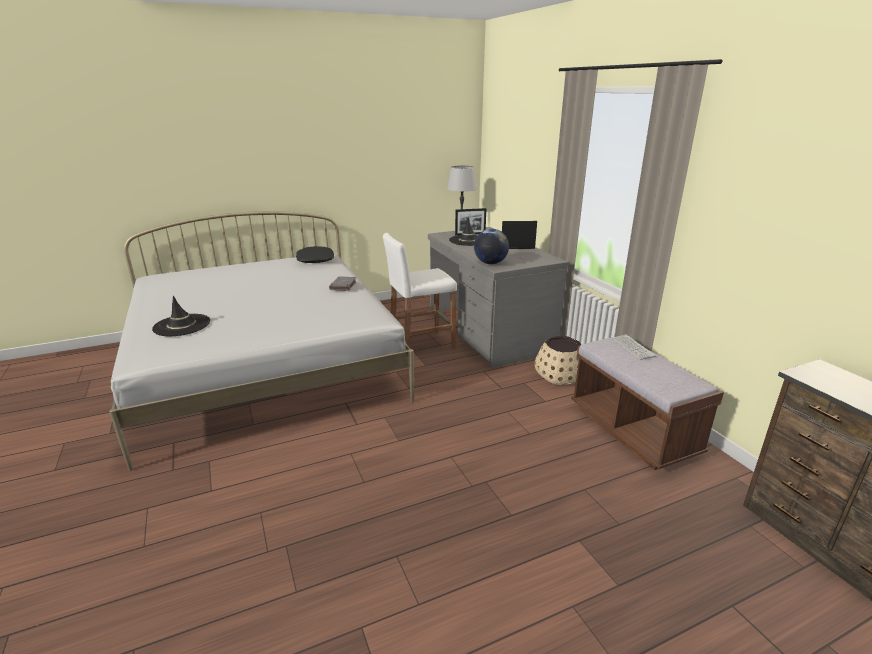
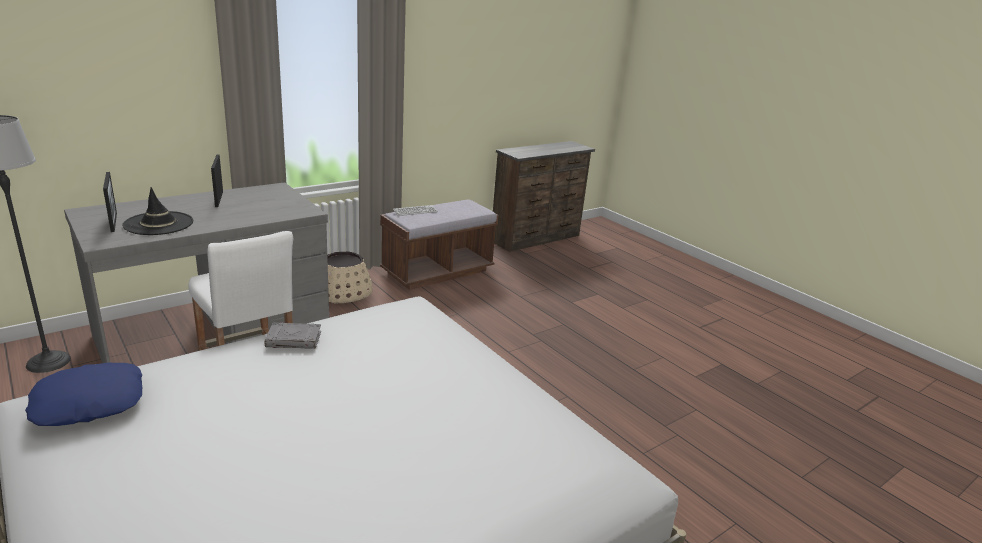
camera: 105 degrees left, 0 degrees up
(182, 325) = (508, 468): black hat -> none
(316, 259) = (89, 402): black pillow -> blue pillow
(490, 263) = (287, 214): globe -> none

